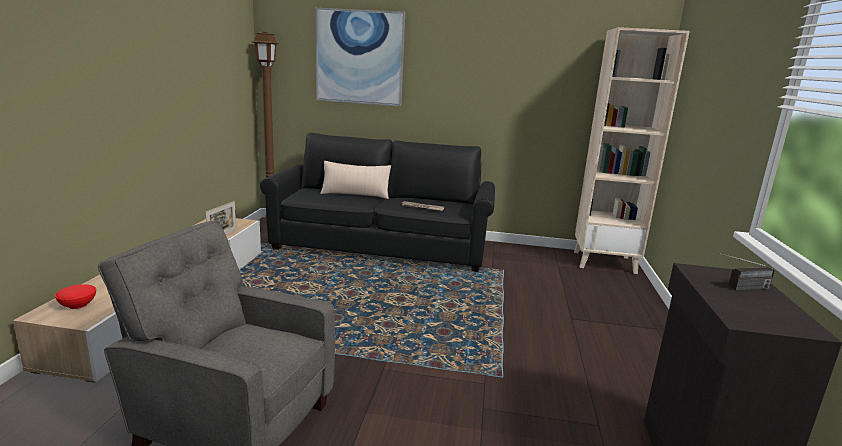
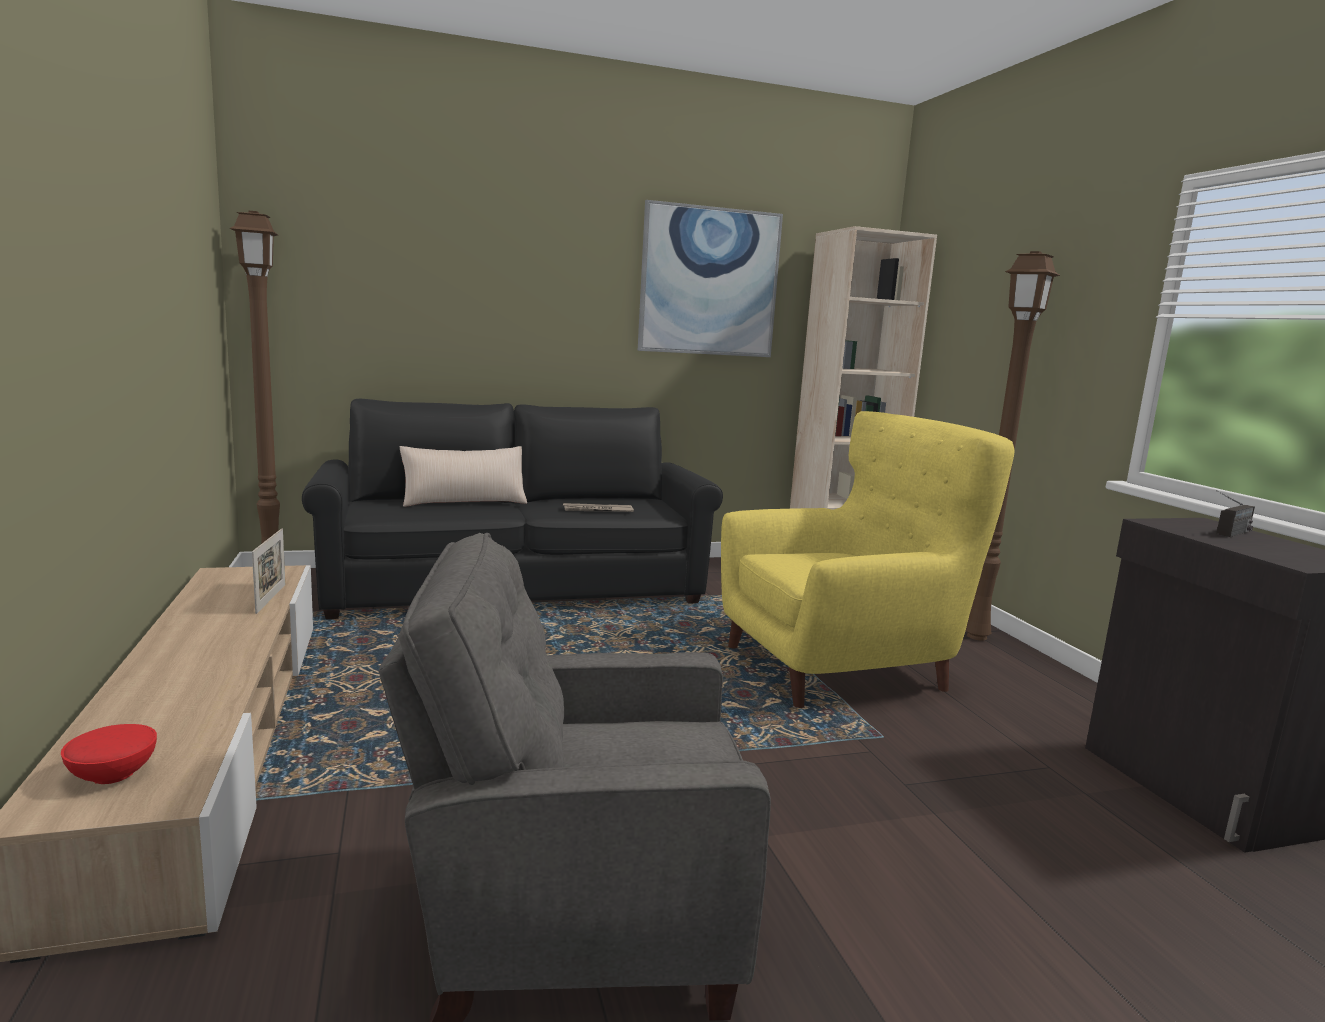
camera: 25 degrees left, 5 degrees down
(359, 57) = (438, 264): picture -> picture (709, 282)
(527, 328) = (841, 667): none -> yellow armchair
(655, 328) = (979, 636): none -> brown floor lamp

